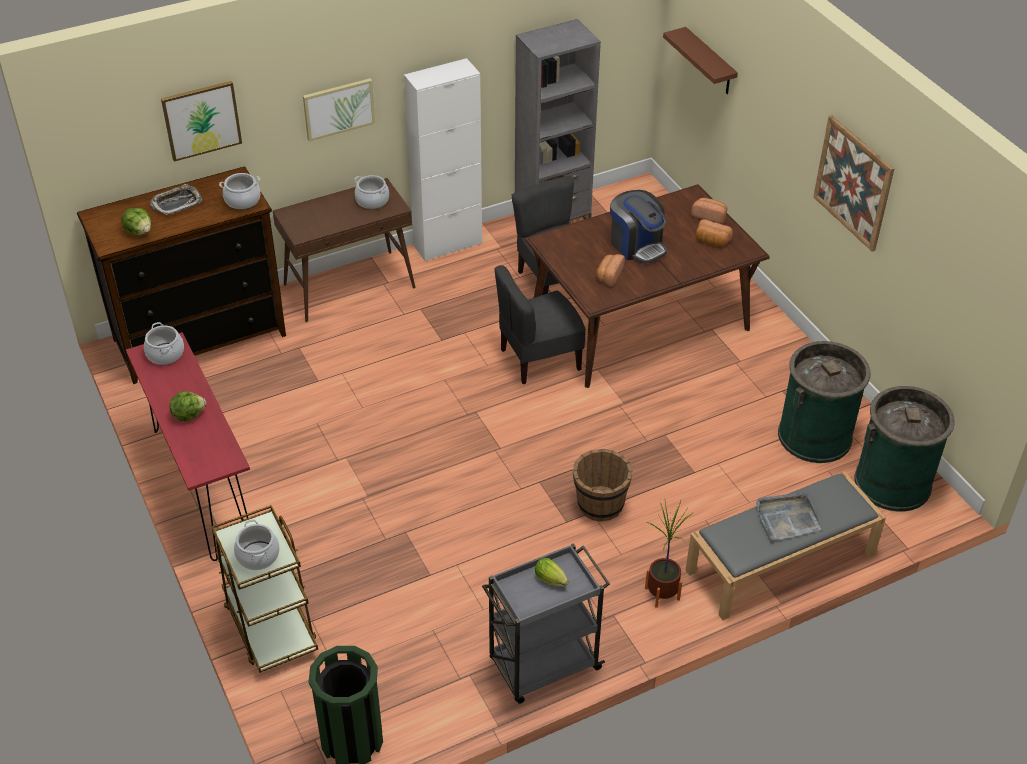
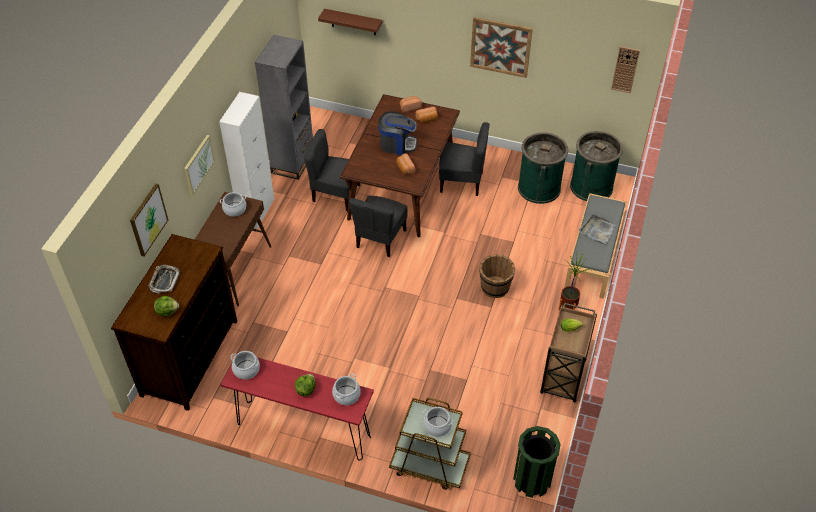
camera: 45 degrees left, 5 degrees up
(242, 200) = (201, 253): cooking pot -> cooking pot (346, 395)
(543, 665) = (563, 378): grey cart -> brown cart
(721, 363) = (462, 182): none -> grey chair
(995, 304) = (625, 69): none -> wall clock

